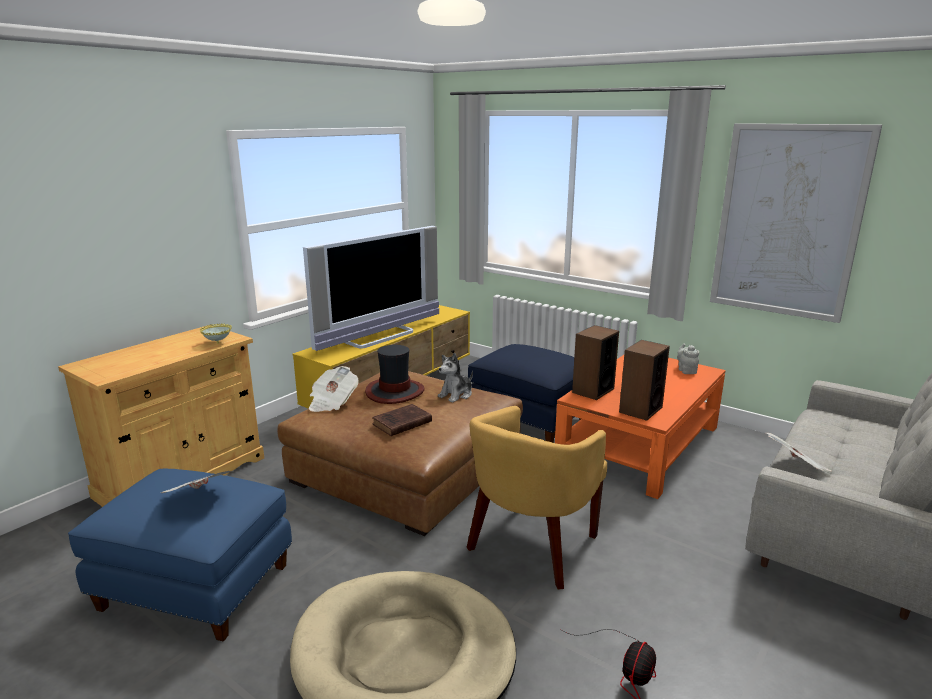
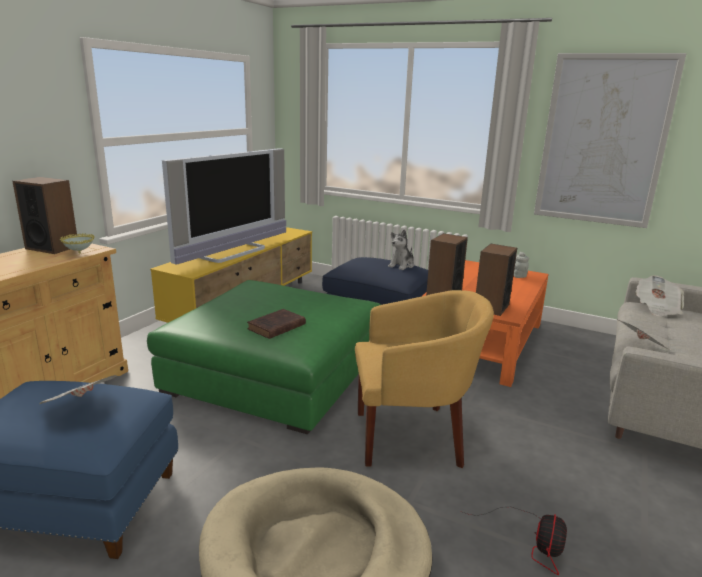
camera: 10 degrees left, 0 degrees up
(194, 336) = (52, 247): none -> speaker
(332, 402) = (201, 311): newspaper -> newspaper (657, 308)
(395, 392) = (261, 300): hat -> none
(407, 468) = (274, 373): brown ottoman -> green ottoman
(456, 395) = (320, 300): plush toy -> plush toy (401, 265)
(532, 546) = (412, 436): yellow armchair -> yellow armchair turned 120 degrees counterclockwise

